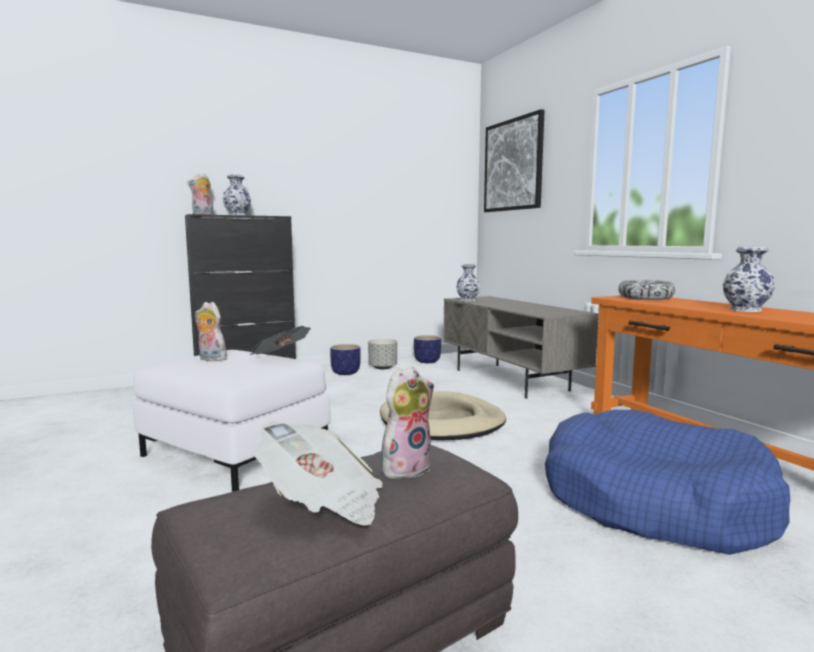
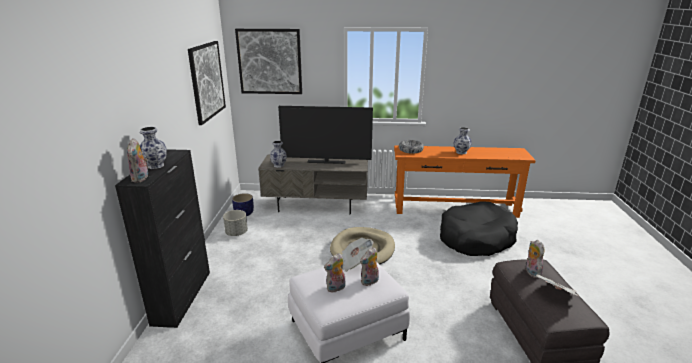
camera: 60 degrees left, 15 degrees up
(238, 368) = (370, 282): none -> plush toy
(346, 372) = (229, 250): planter -> none
(414, 180) = (207, 81): none -> picture
(524, 306) = (326, 162): none -> television
(653, 501) = (475, 238): blue dog bed -> black dog bed

